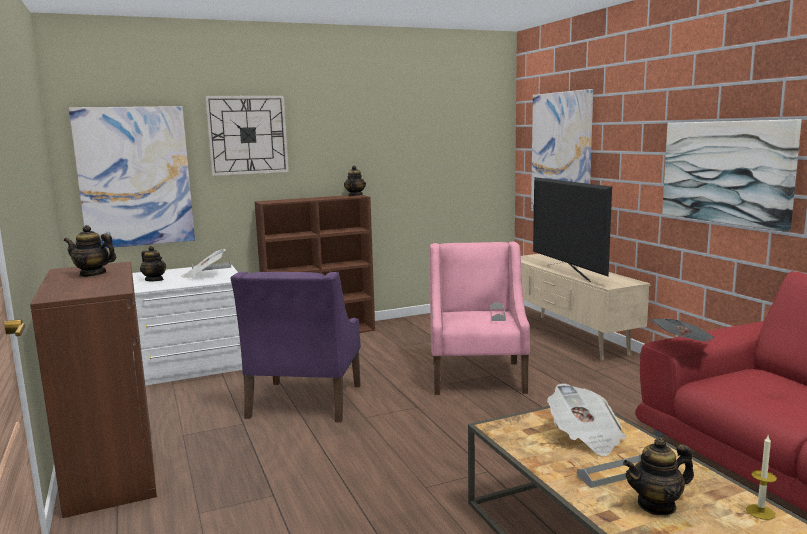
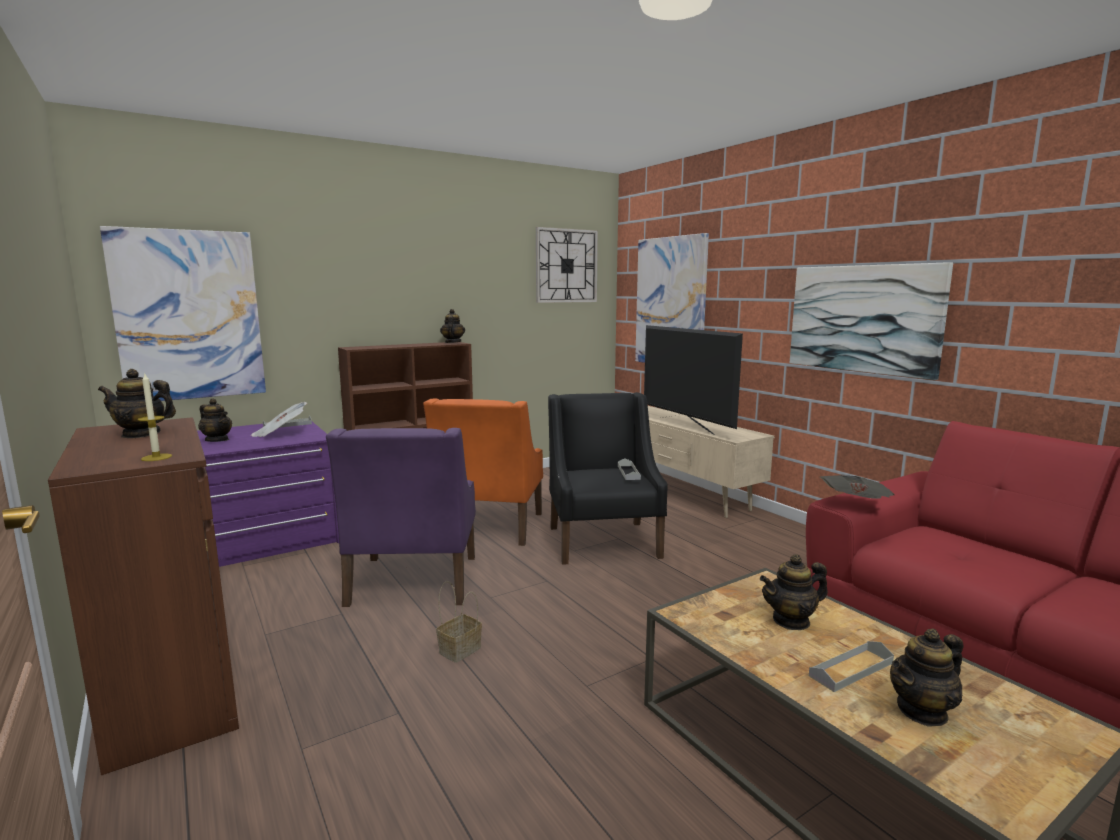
camera: 10 degrees left, 0 degrees up
(193, 363) = (267, 538): white dresser -> purple dresser
(247, 135) = (329, 270): wall clock -> wall clock (566, 266)
(331, 454) = (460, 649): none -> basket
(378, 360) = (488, 526): none -> orange armchair
(478, 377) = (603, 541): pink armchair -> black armchair
(585, 438) = (791, 621): newspaper -> teapot
(760, 512) = (1040, 710): candle -> candle (156, 457)

